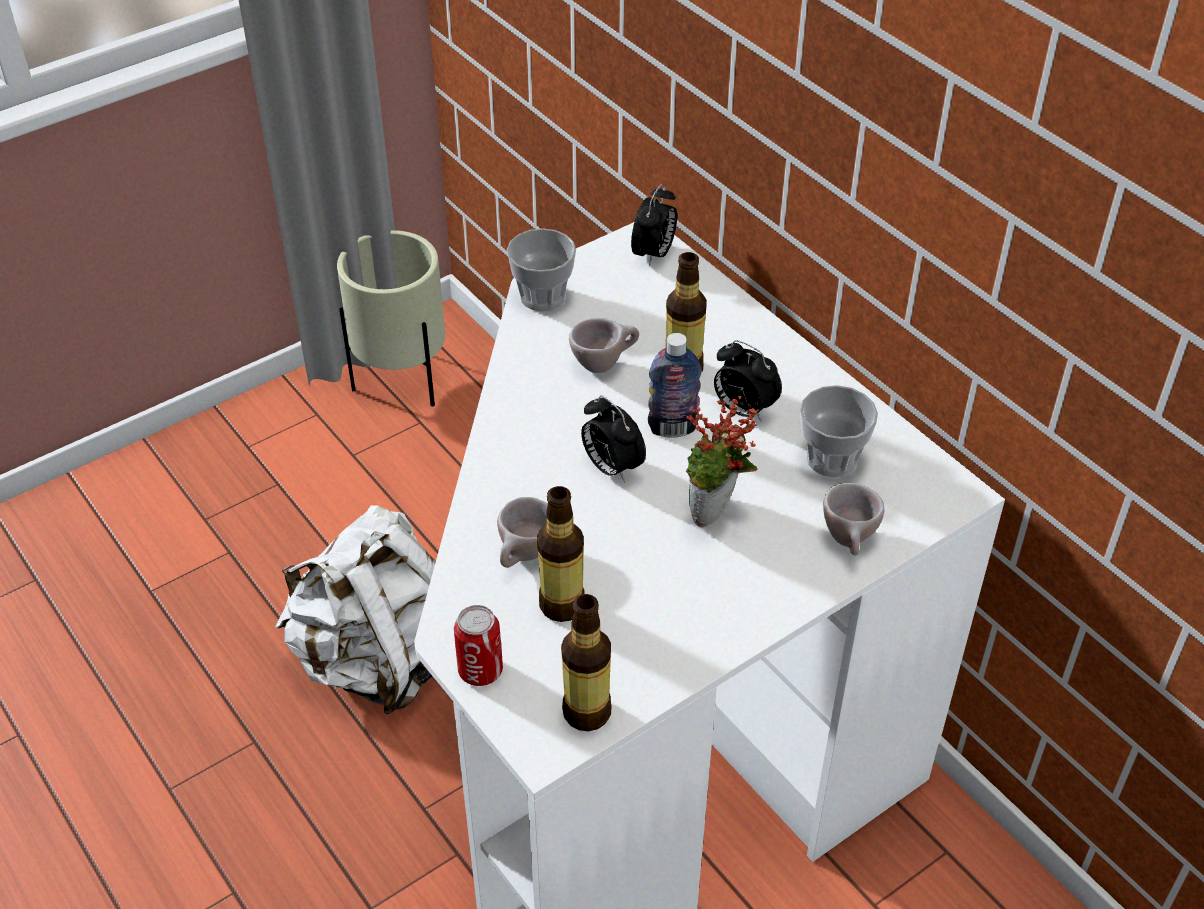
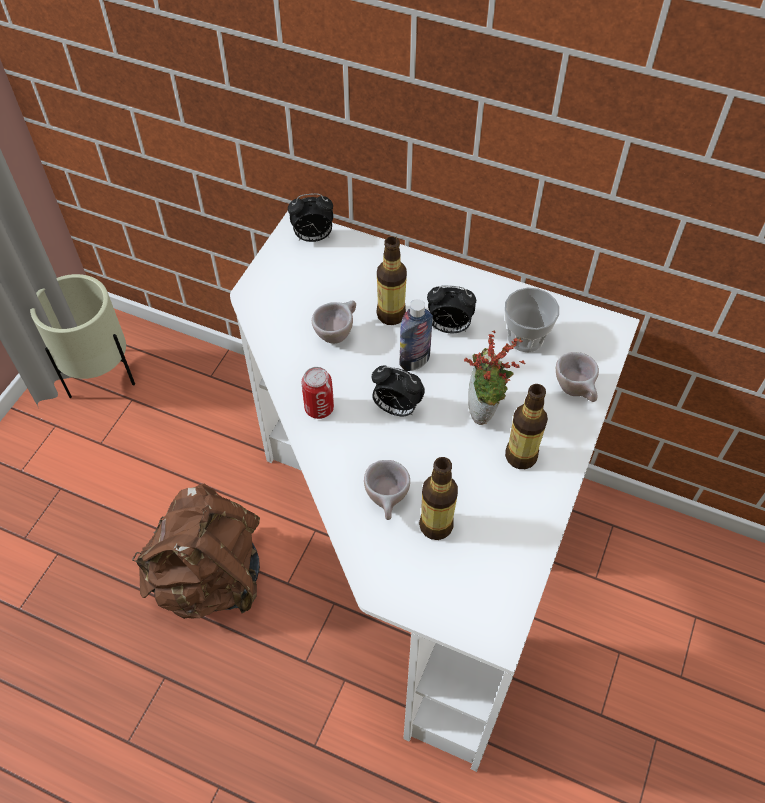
camera: 30 degrees left, 10 degrees up
(378, 660) = (211, 578): white backpack -> brown backpack
(480, 670) = (418, 602): can -> can (319, 408)
(543, 297) = (261, 300): cup -> none
(586, 712) = (506, 595): bottle -> bottle (521, 456)
(654, 254) = (313, 237): alarm clock -> alarm clock turned 90 degrees clockwise

